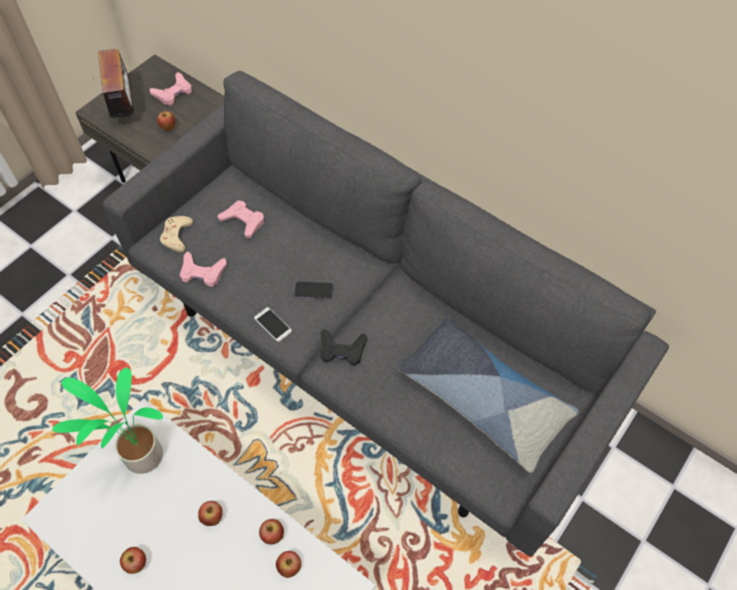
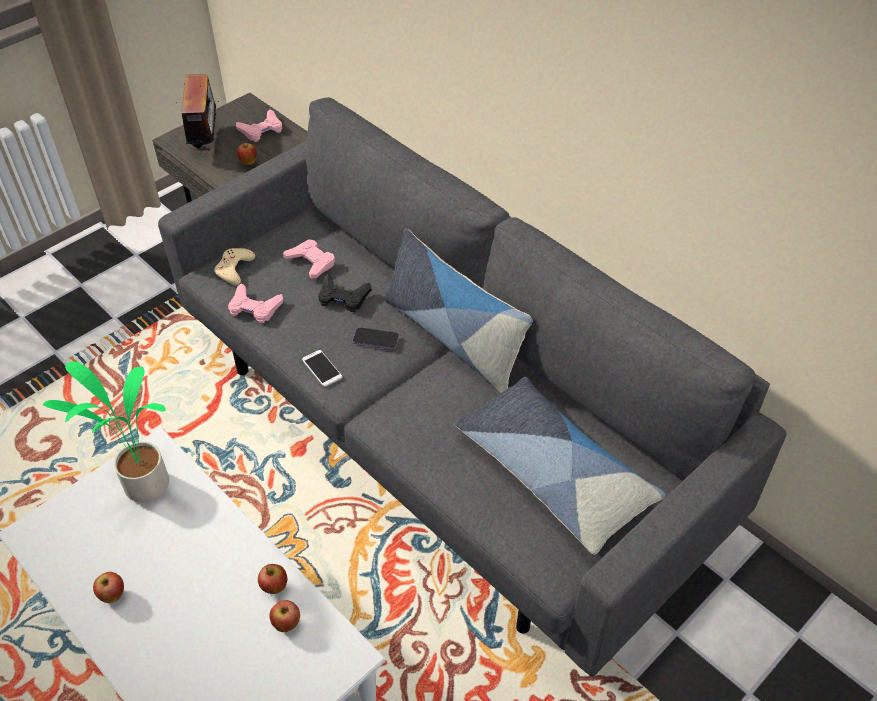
camera: 10 degrees right, 10 degrees down
(212, 517) = (210, 559): apple -> none
(342, 350) = (396, 403): black game controller -> black game controller (343, 297)
(378, 281) = (453, 338): none -> pillow

